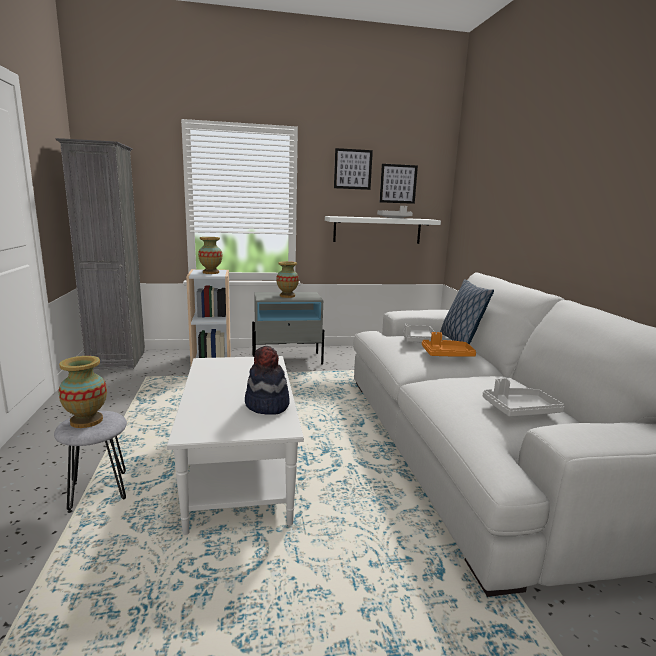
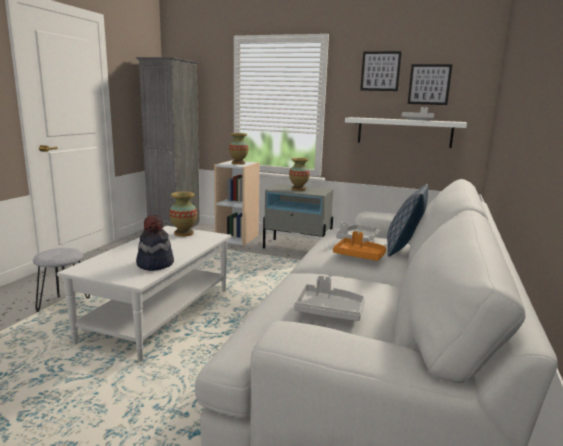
camera: 30 degrees right, 0 degrees up
(87, 421) = (56, 252): vase -> vase (184, 233)

